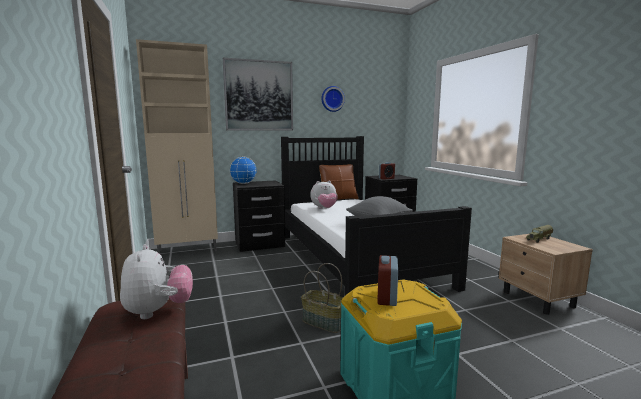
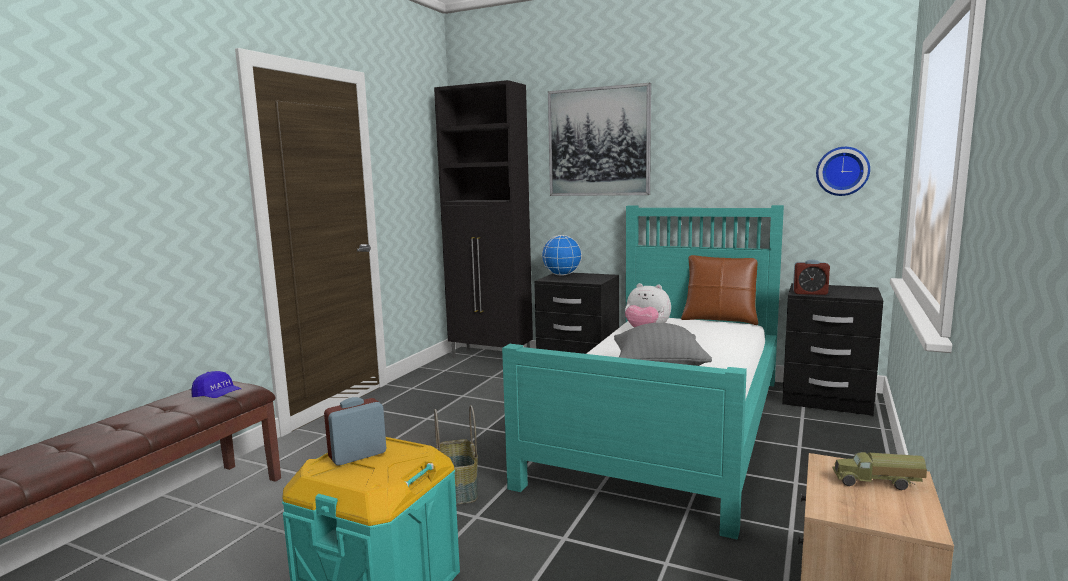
camera: 45 degrees right, 0 degrees up
(158, 311) = (218, 397): plush toy -> blue cap
(188, 250) = (491, 357): beige cabinet -> black cabinet
(332, 99) = (725, 138): wall clock -> wall clock (842, 171)
(355, 258) = (666, 425): black bed -> turquoise bed

